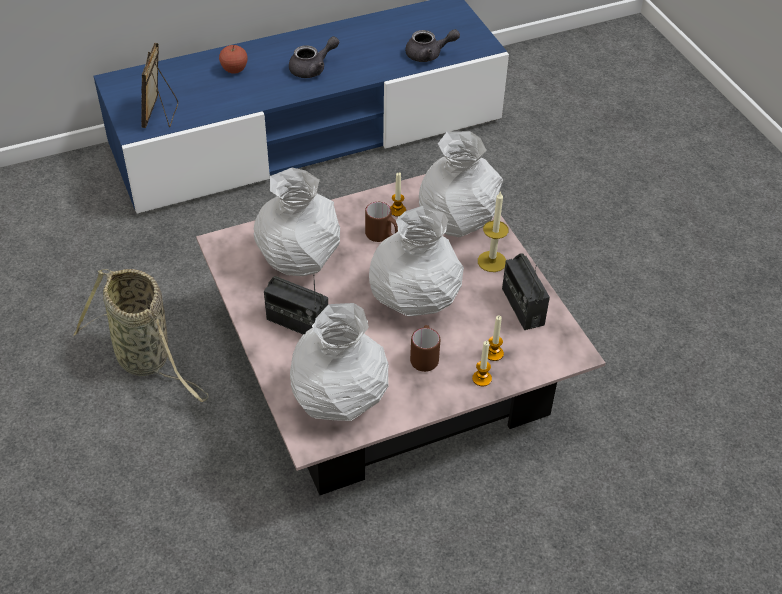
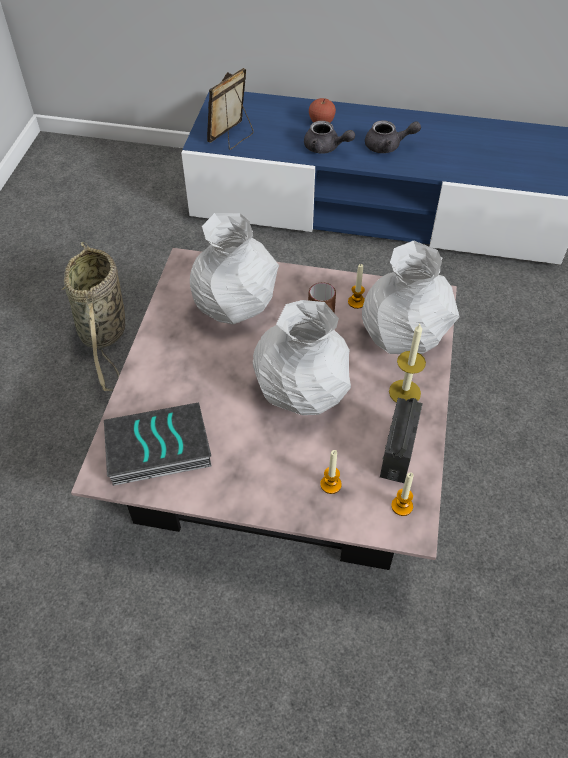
camera: 35 degrees right, 5 degrees up
(297, 323) = (185, 361): radio -> none
(338, 400) = (157, 450): white vase -> book
(424, 357) = (264, 452): brown mug -> none
(428, 55) = (504, 173): grey teapot -> grey teapot (325, 148)
(482, 378) = (298, 503): candle -> candle (402, 506)

